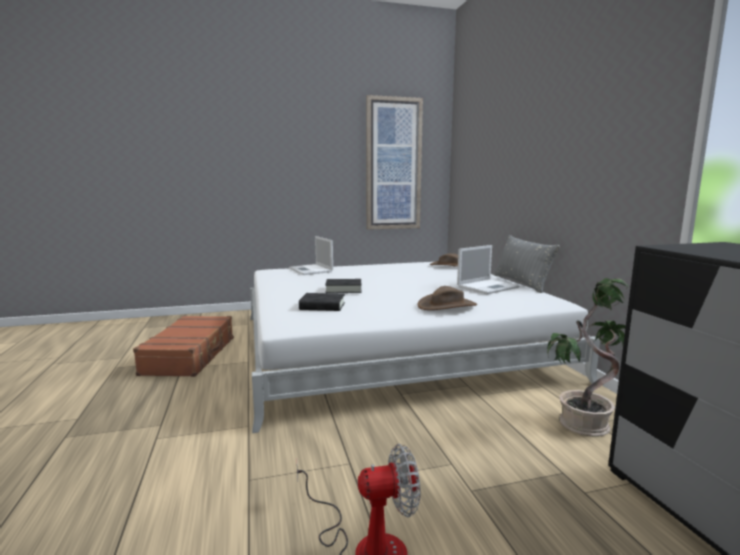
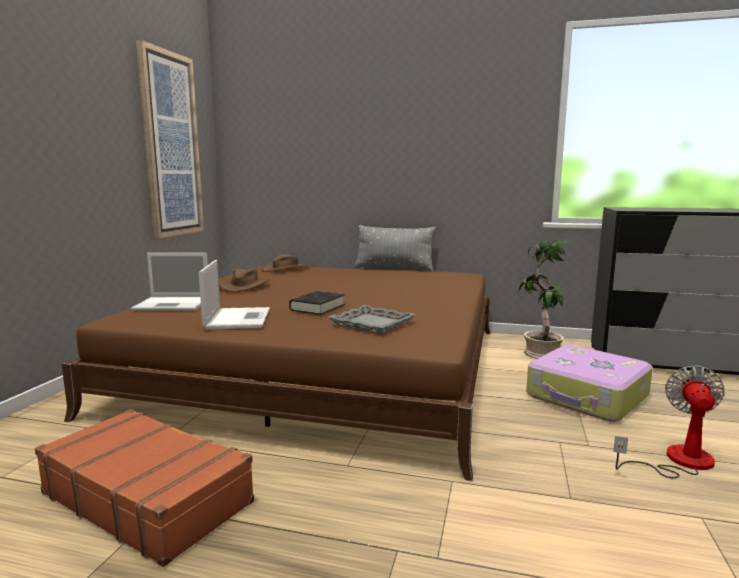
camera: 60 degrees left, 0 degrees up
(322, 306) = (372, 324): black book -> grey tray
(389, 345) = (324, 367): white bed -> brown bed
(447, 305) = (437, 293): brown hat -> brown hat (244, 286)
(485, 468) = (587, 396): none -> suitcase
(488, 287) = (399, 275): laptop -> laptop (238, 318)

